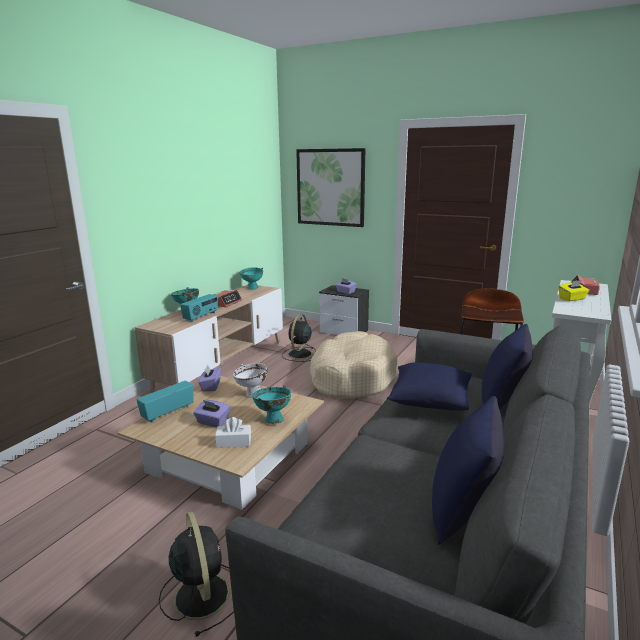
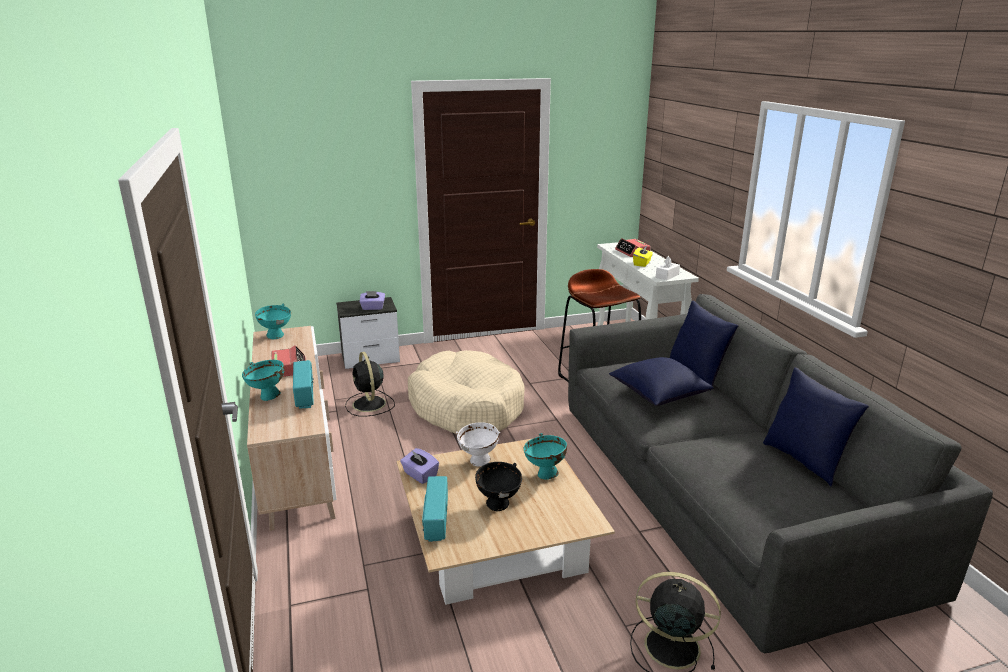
camera: 45 degrees left, 5 degrees up
(212, 422) = (499, 506): purple tissue box -> black bowl
(234, 442) = (555, 511): white tissue box -> white tissue box (667, 276)
(330, 187) = (319, 172): picture -> none

